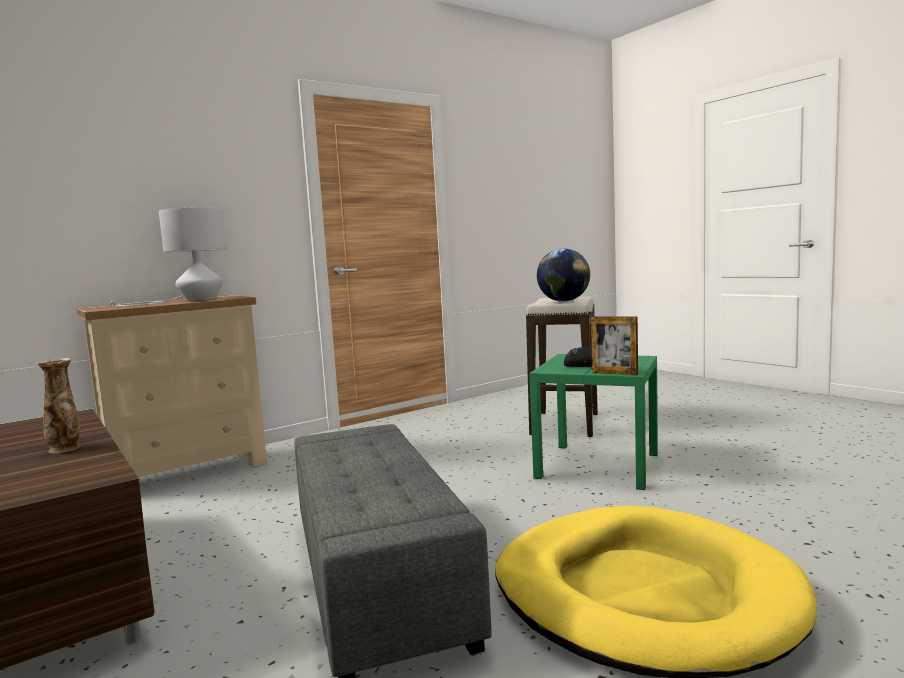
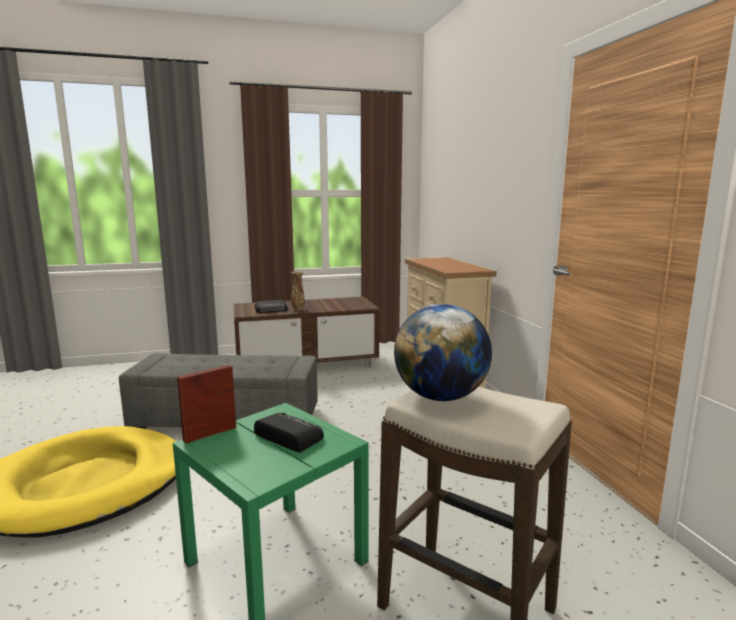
camera: 110 degrees right, 5 degrees up
(60, 466) = (272, 310): none -> radio
(178, 301) = (450, 264): white table lamp -> none

